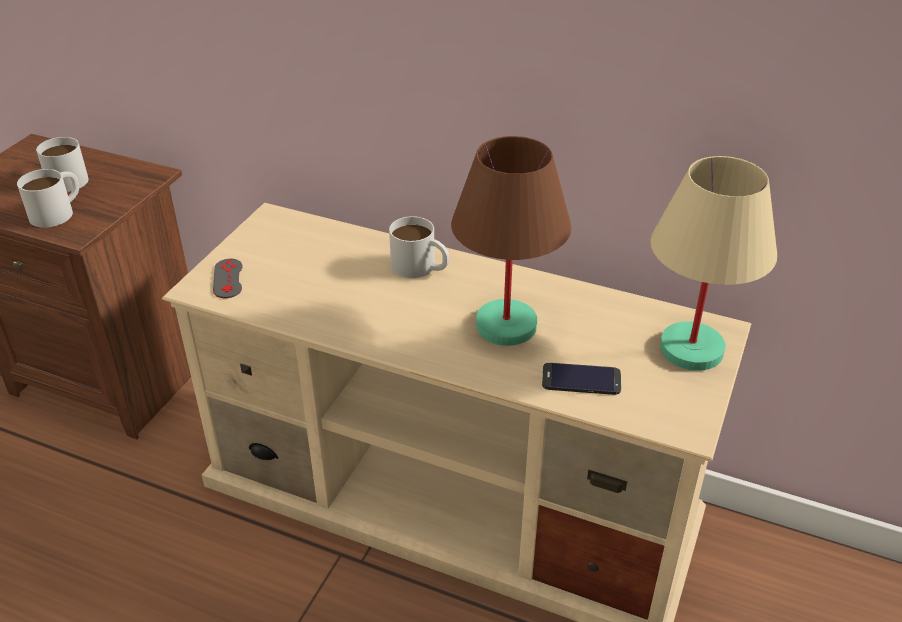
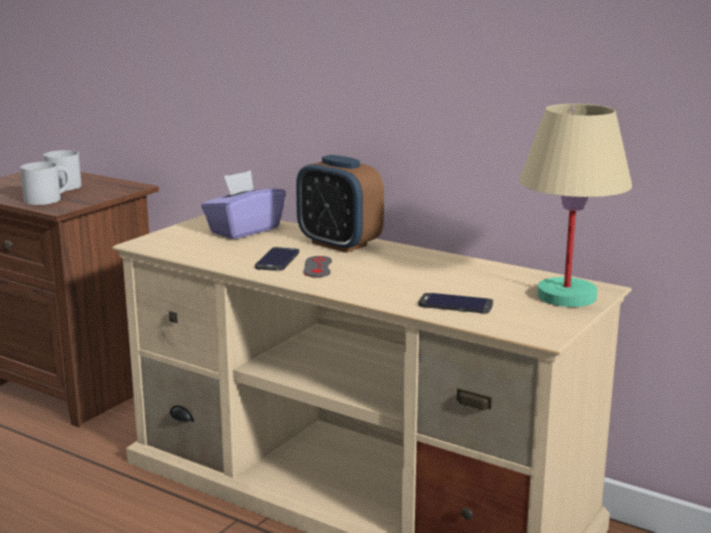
camera: 10 degrees right, 20 degrees down
(228, 278) = (171, 240): grey game controller -> grey game controller (318, 267)
(305, 248) = (244, 230): none -> purple tissue box
(361, 308) = (277, 260): none -> phone
(420, 268) = (339, 244): white mug -> alarm clock
(506, 325) = (400, 274): brown table lamp -> none

